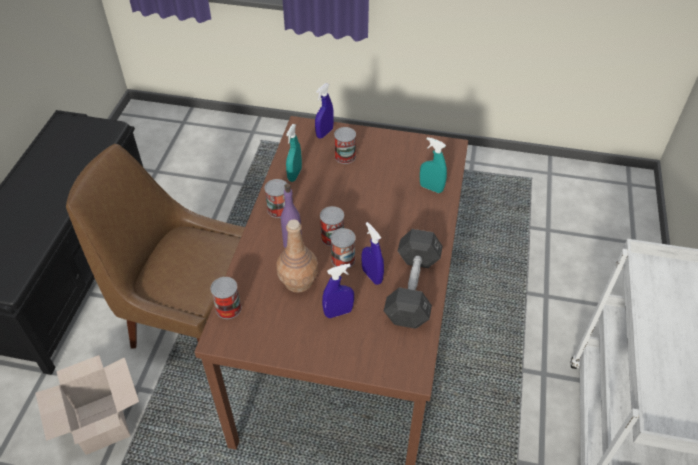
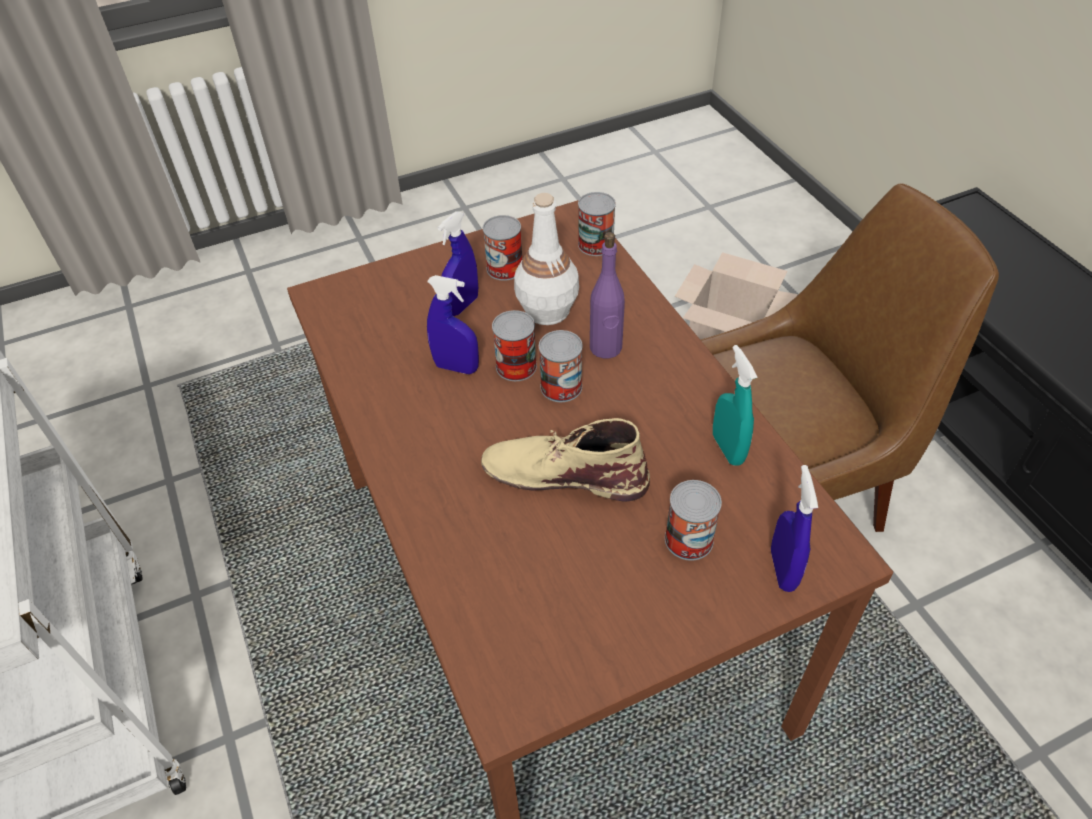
camera: 145 degrees right, 0 degrees up
(278, 209) = (681, 380): can -> can (504, 268)
(299, 281) = (546, 311): brown bottle -> white bottle
(367, 201) = (563, 473): none -> beige boot
(412, 289) = (386, 382): grey dumbbell -> none
(431, 188) = (475, 569): turquoise spray bottle -> none

